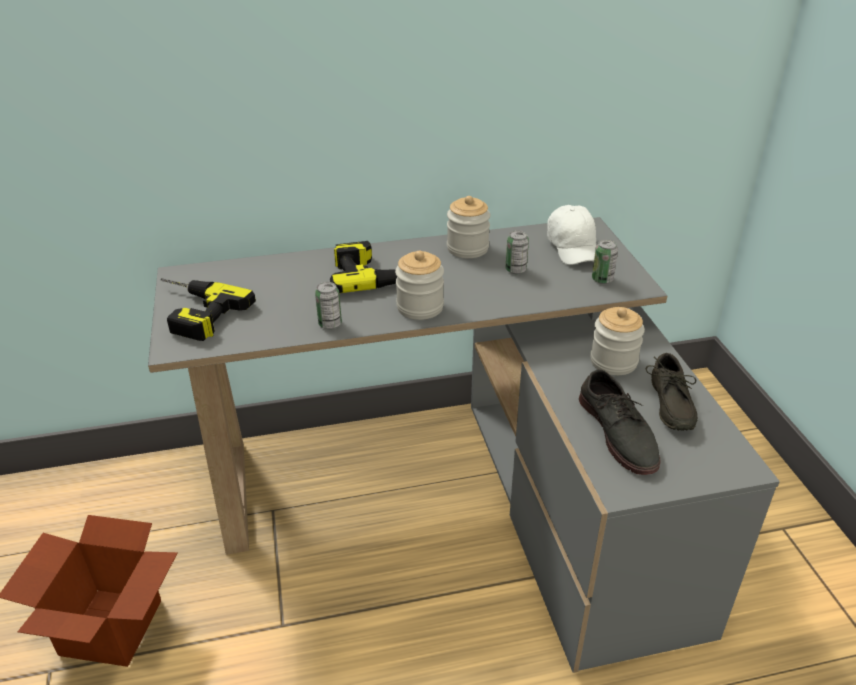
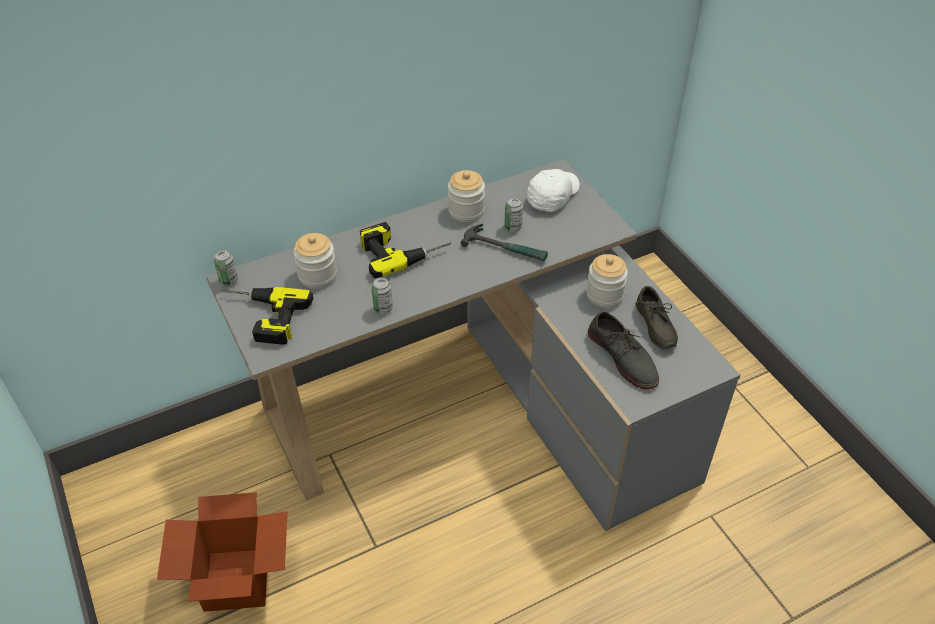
camera: 15 degrees left, 10 degrees up
(420, 307) = (449, 279): jar -> jar (317, 276)
(499, 287) = (505, 248): none -> hammer
(573, 247) = (552, 196): white cap -> white cap turned 120 degrees counterclockwise
(602, 279) = (584, 226): can -> can (229, 281)

